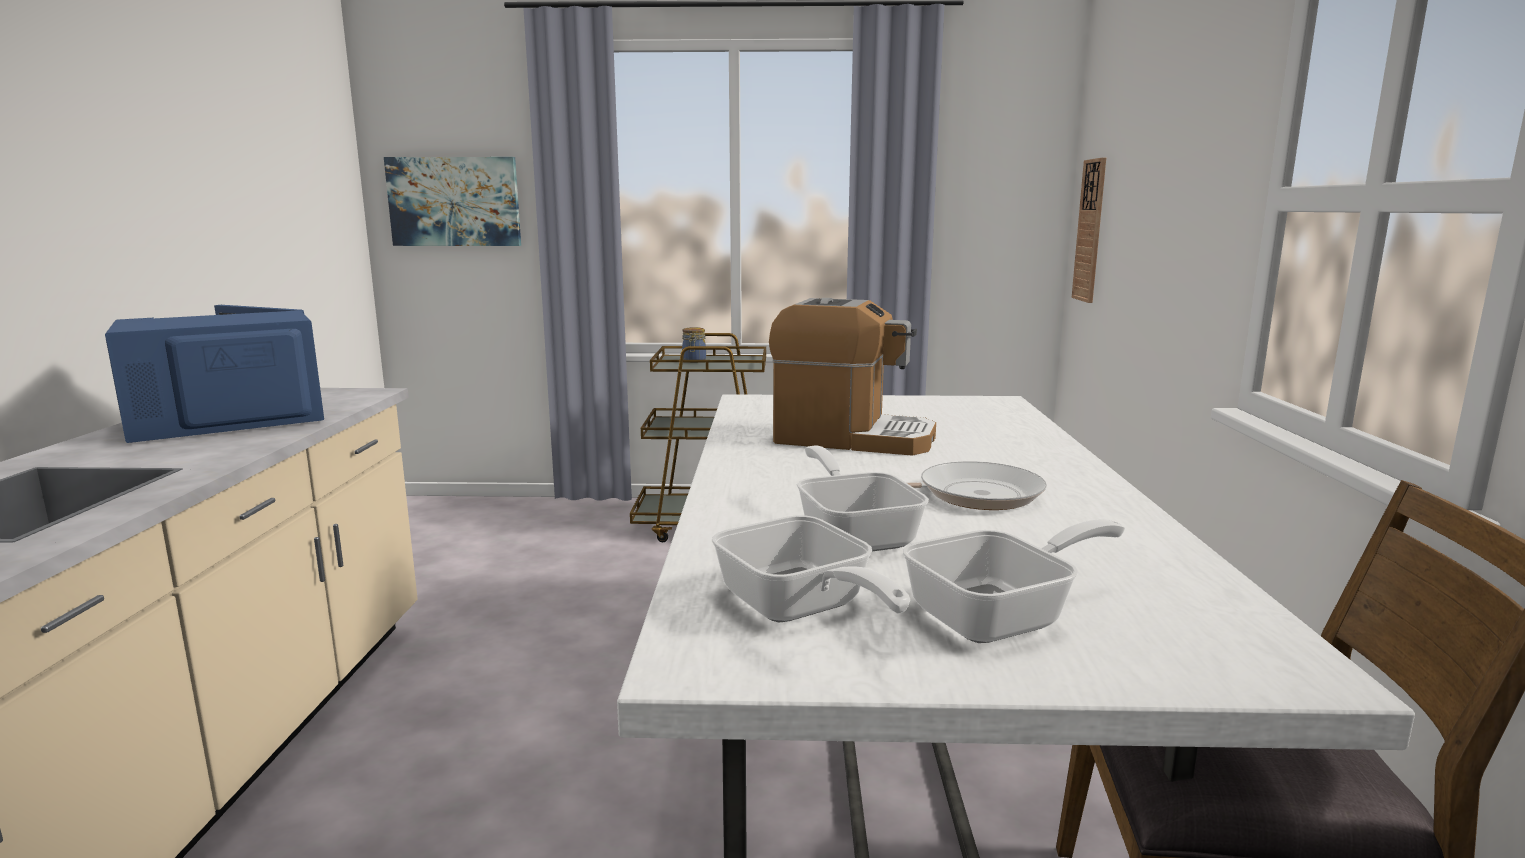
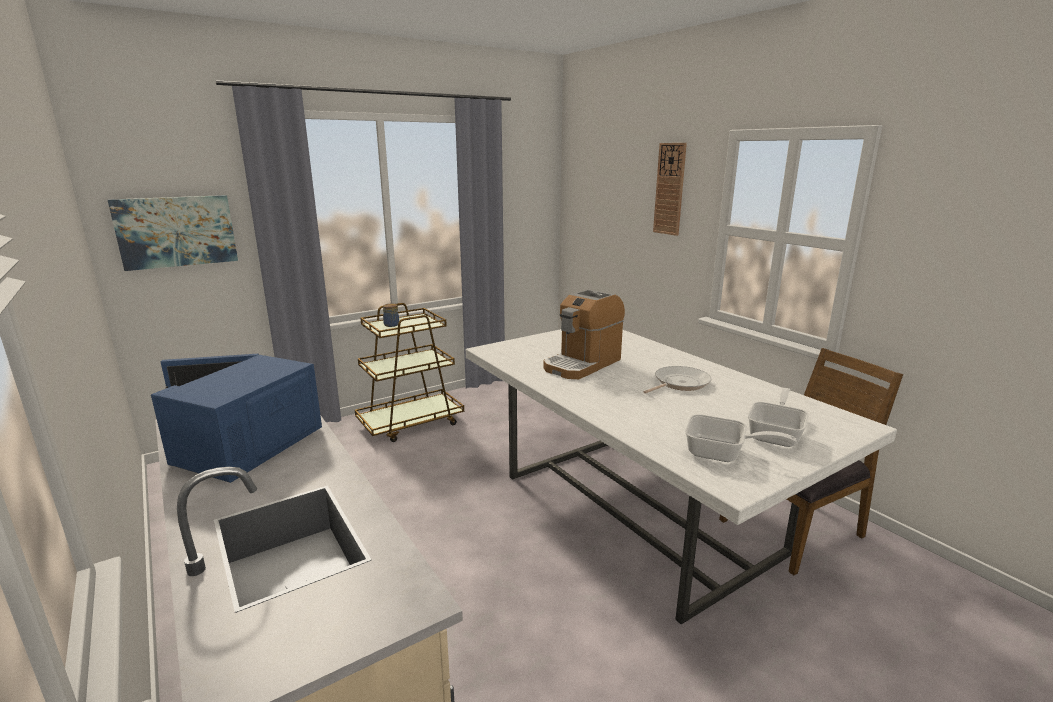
camera: 35 degrees left, 5 degrees up
(852, 438) = (582, 364): coffee machine -> coffee machine turned 150 degrees clockwise
(854, 533) = (677, 415): frying pan -> none
(1090, 231) = (581, 225): wall clock -> wall clock (670, 189)

